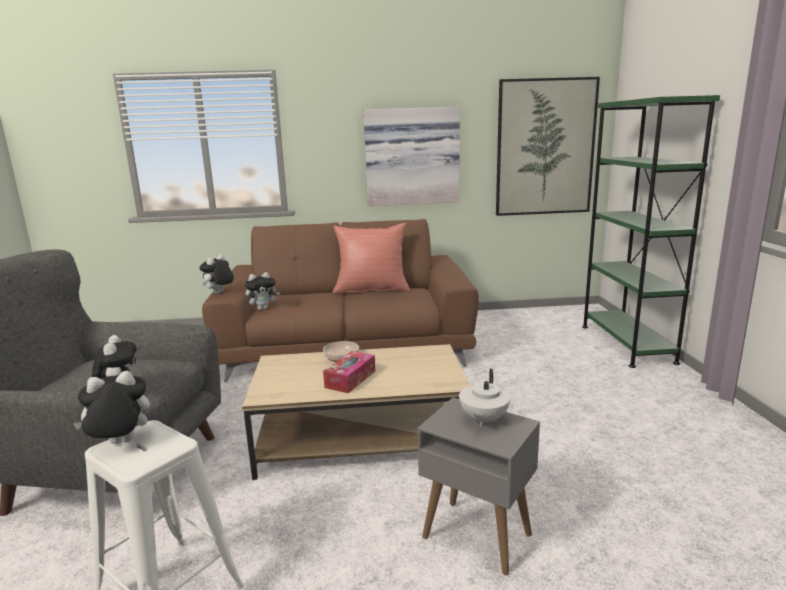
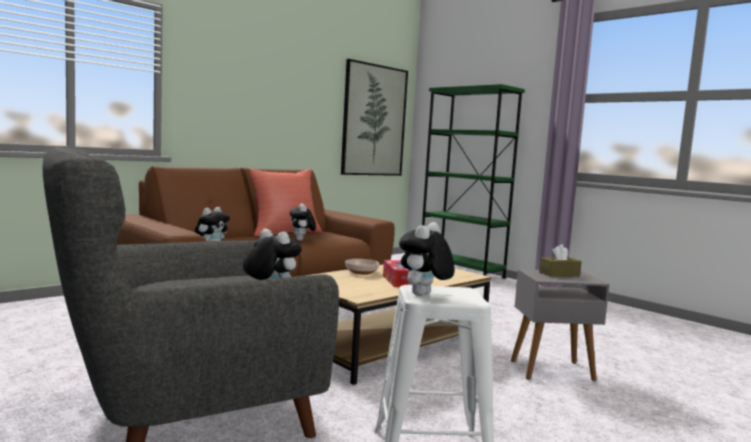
camera: 40 degrees left, 10 degrees down
(219, 293) = (169, 230): plush toy -> plush toy (302, 240)
(412, 156) = (280, 114): picture -> none
(483, 420) = (559, 274): white teapot -> brown tissue box

